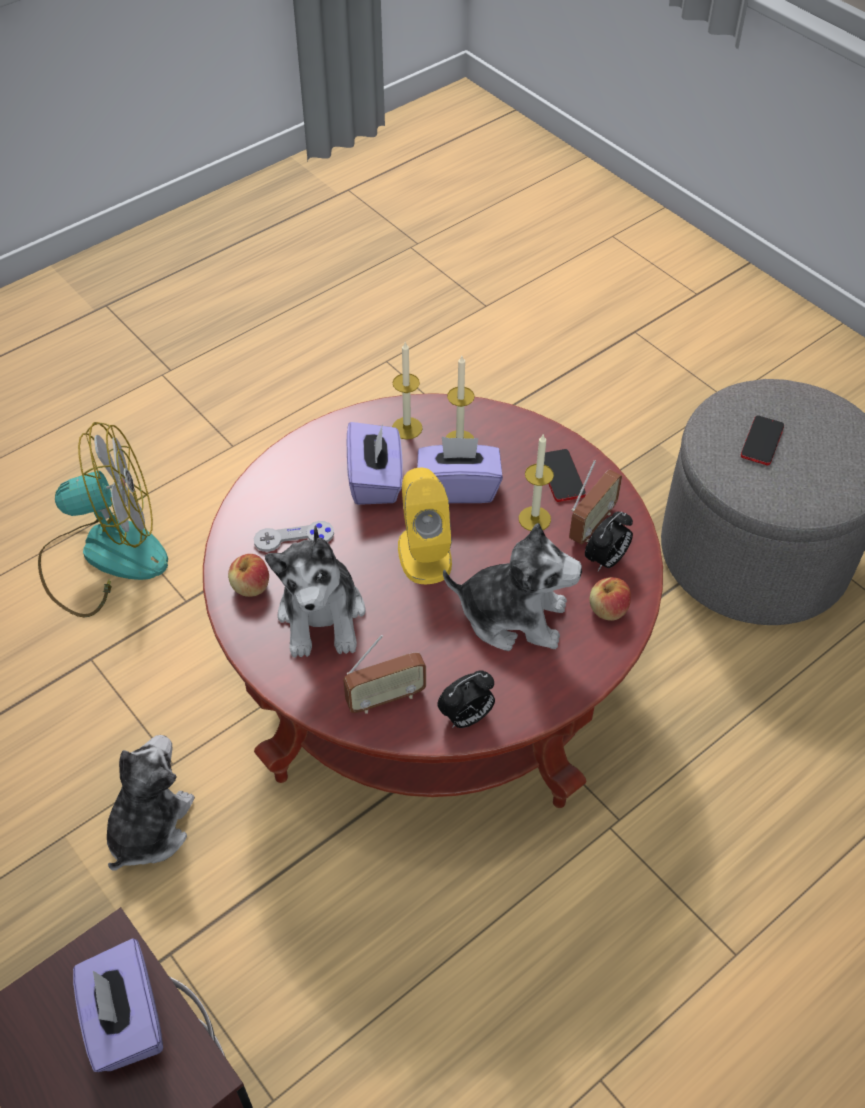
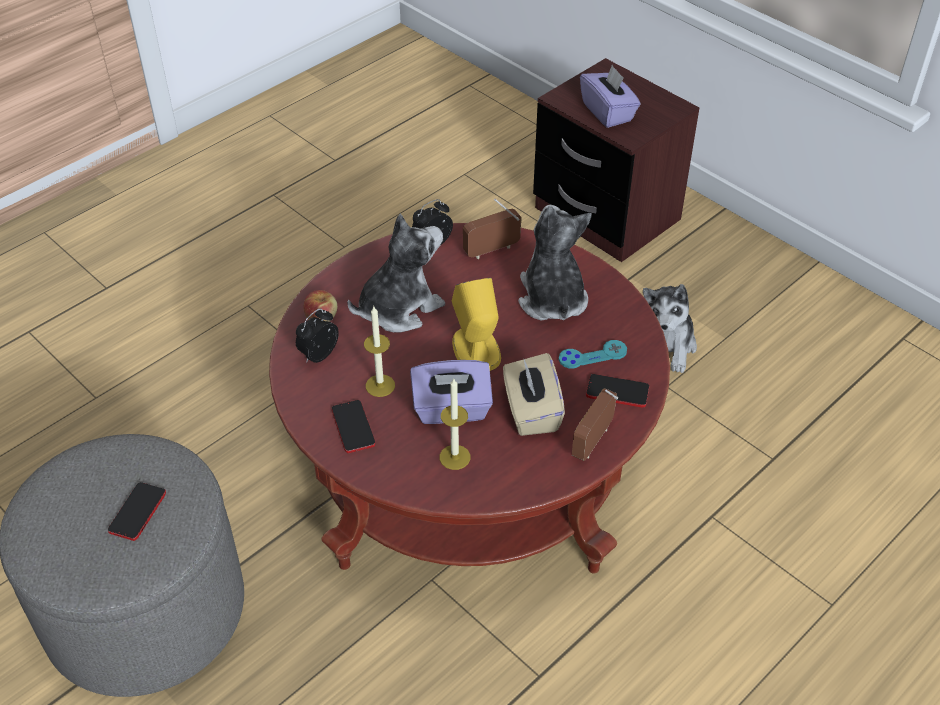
camera: 175 degrees right, 5 degrees down
(104, 556) = (812, 555): fan -> none
(251, 586) = (616, 316): apple -> none
(279, 495) = (617, 391): none -> phone
(294, 538) = (592, 355): grey game controller -> turquoise game controller
(375, 480) = (531, 411): purple tissue box -> beige tissue box
(407, 428) = (510, 468): candle -> none
(513, 616) = (399, 308): plush toy -> plush toy turned 135 degrees clockwise
(592, 524) = (328, 384): radio -> radio (593, 441)

